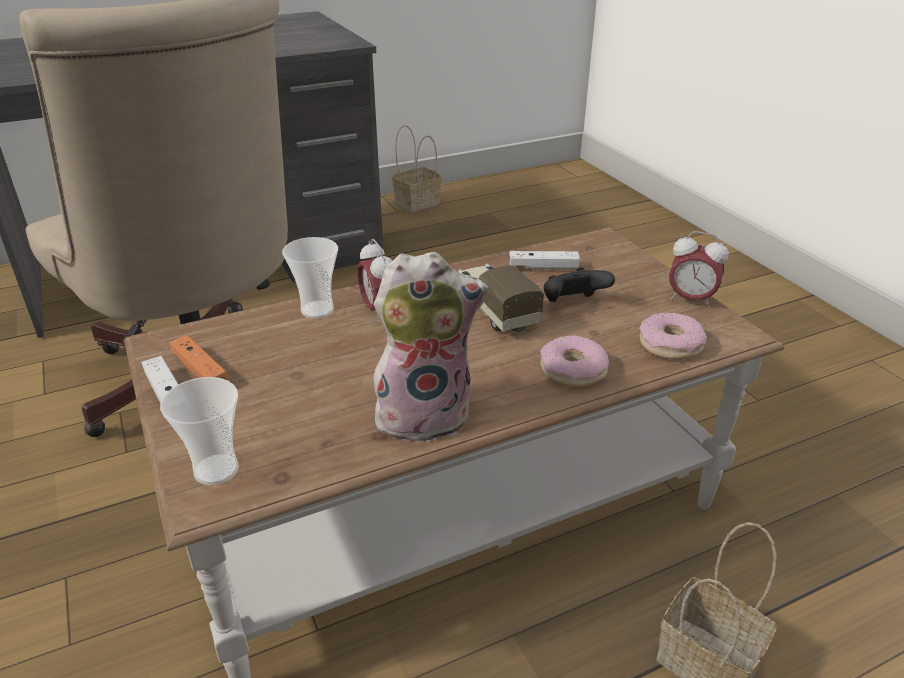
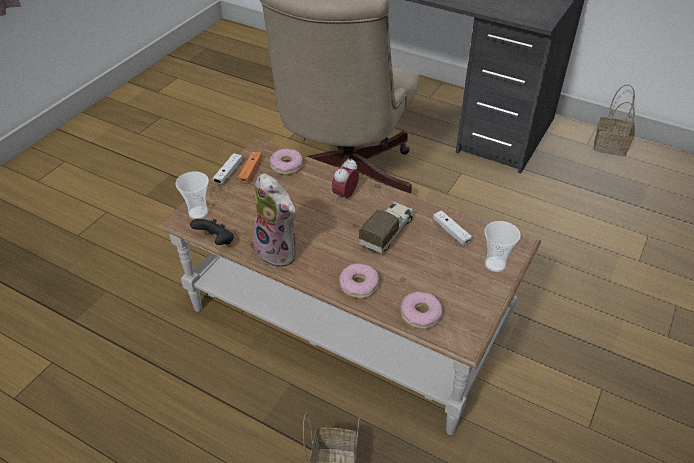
camera: 55 degrees right, 10 degrees up
(242, 333) = (286, 166): none -> donut
(317, 310) = (325, 176): cup -> cup (495, 264)
(572, 304) = (423, 259): black game controller -> black game controller (216, 241)
(690, 300) = (481, 307): alarm clock -> none

